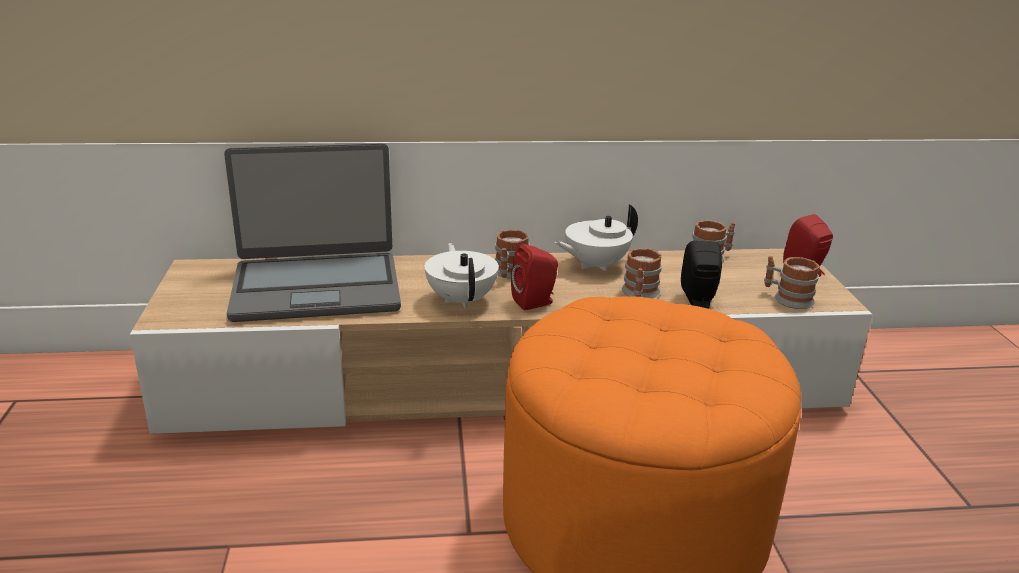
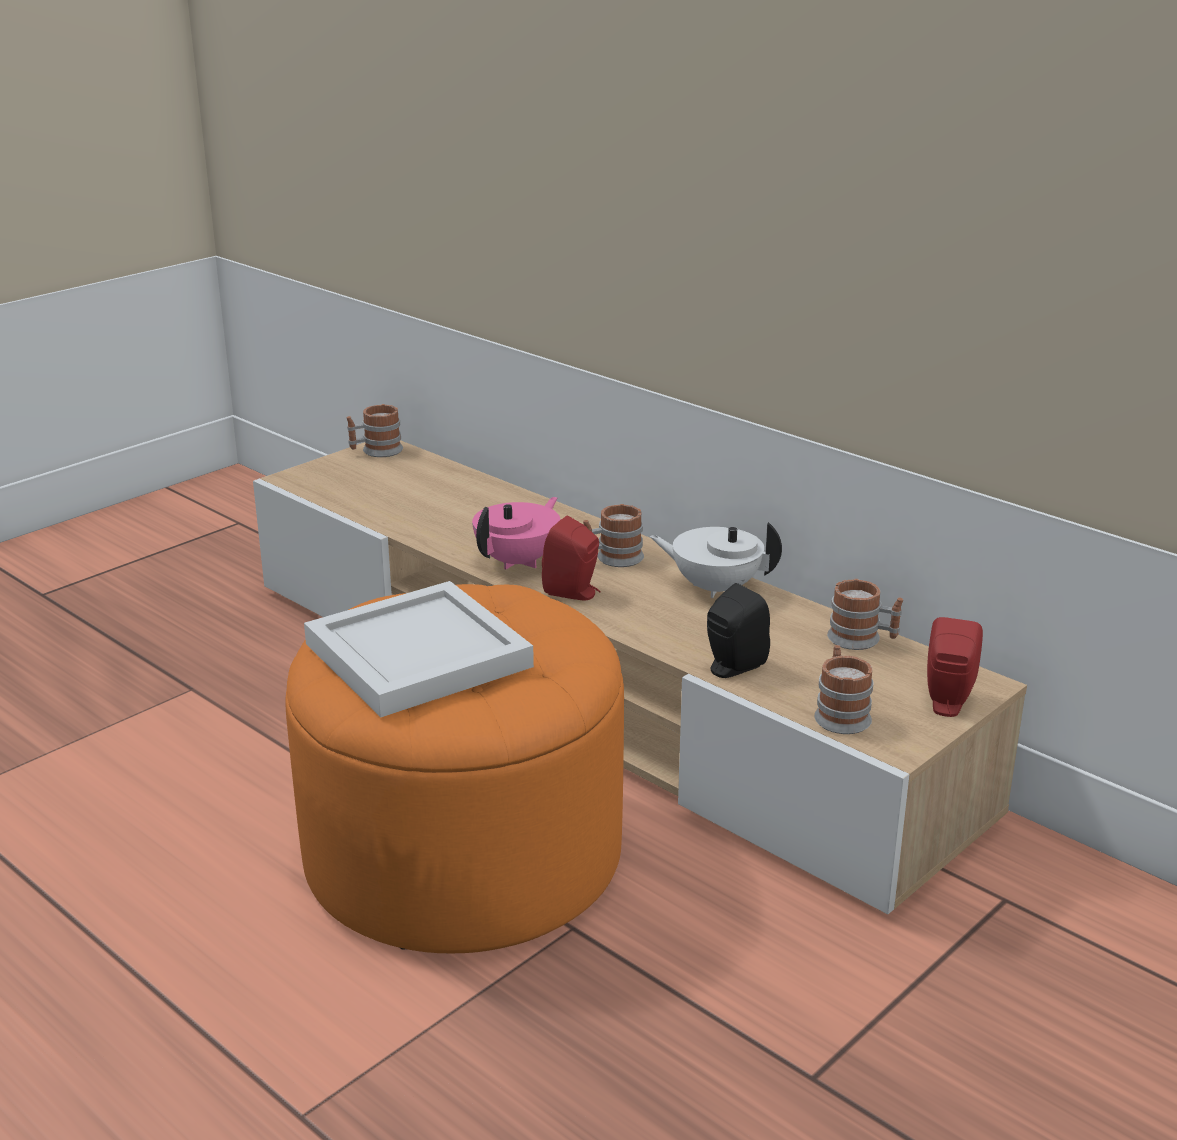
camera: 50 degrees right, 0 degrees up
(316, 287) = (433, 500): laptop -> none
(462, 299) = (519, 561): white teapot -> pink teapot
(639, 294) = (688, 633): mug -> mug (376, 451)
(657, 368) = (417, 657): none -> white tray

